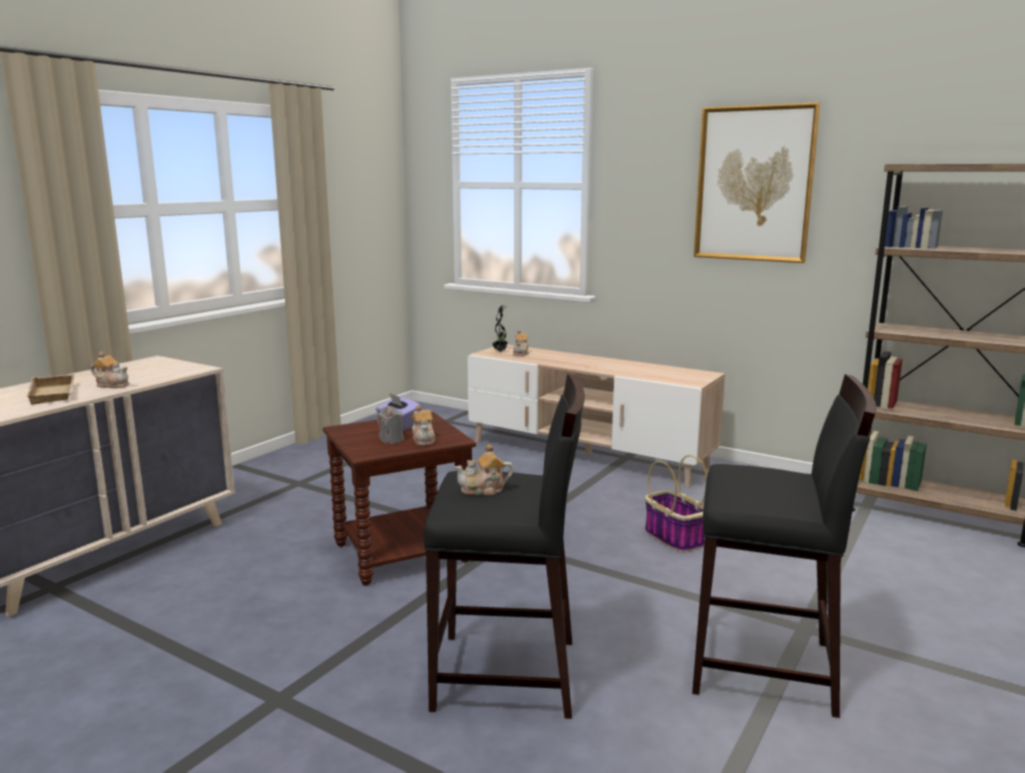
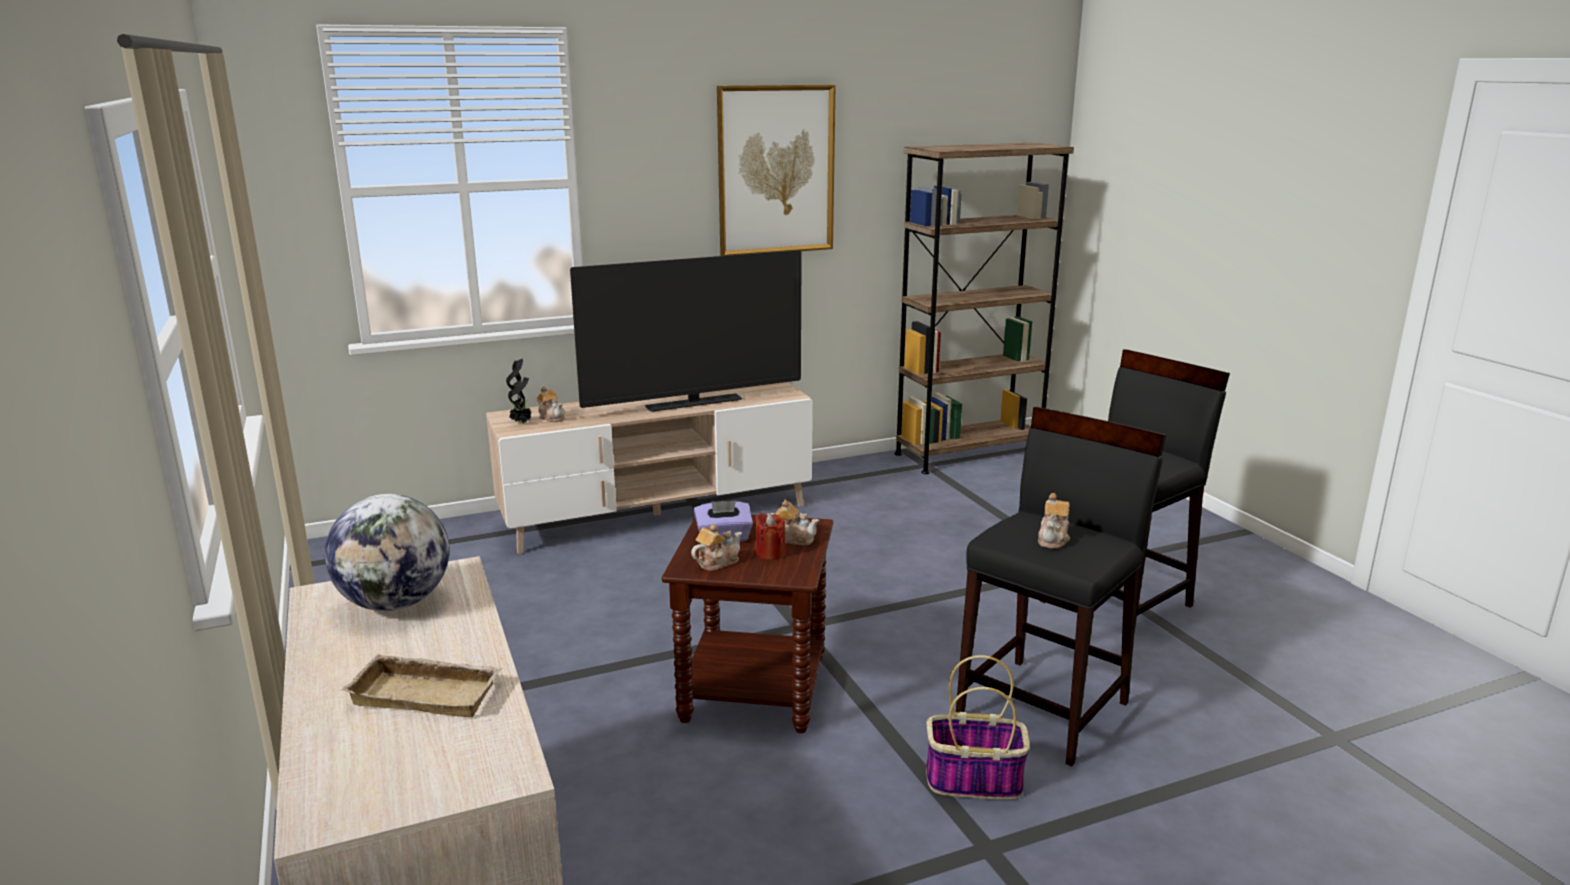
camera: 55 degrees left, 5 degrees up
(112, 385) = (447, 642): teapot -> teapot (717, 562)
(151, 370) = (396, 603): none -> globe
(391, 440) = (770, 553): grey candle -> red candle
(615, 369) = (694, 403): none -> television
(672, 538) = (889, 551): basket -> basket (972, 781)

